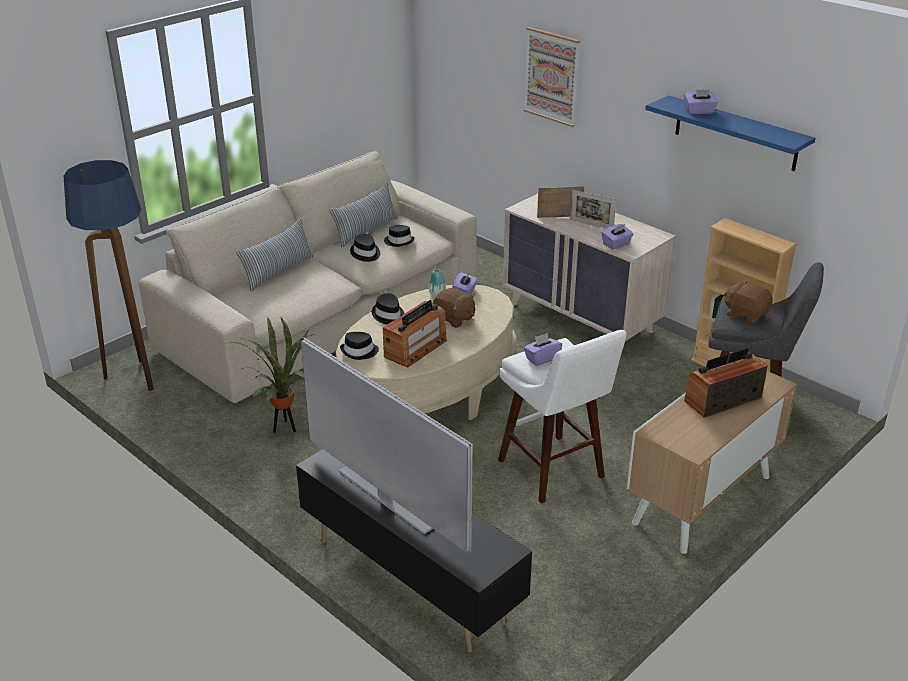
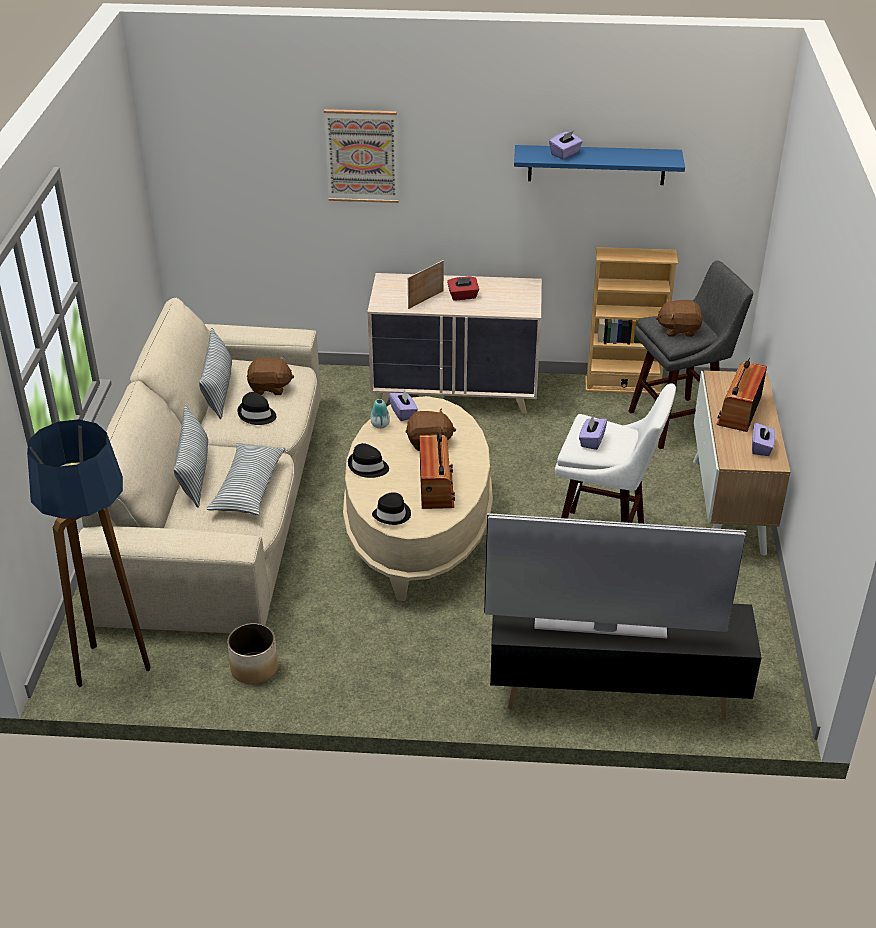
camera: 40 degrees left, 5 degrees up
(205, 422) = (254, 669): none -> planter
(283, 428) = (336, 632): potted plant -> none
(296, 293) = (248, 487): none -> pillow
(399, 241) = (270, 388): black hat -> brown plush toy
(591, 225) = (463, 296): picture frame -> red tissue box
(616, 244) = (508, 307): purple tissue box -> purple tissue box (761, 447)

